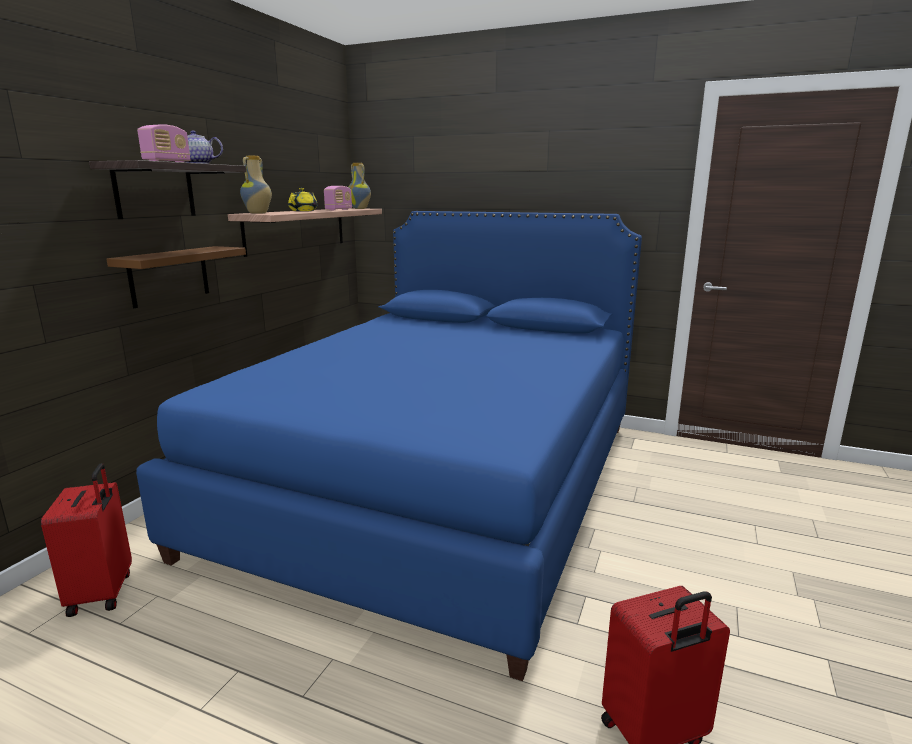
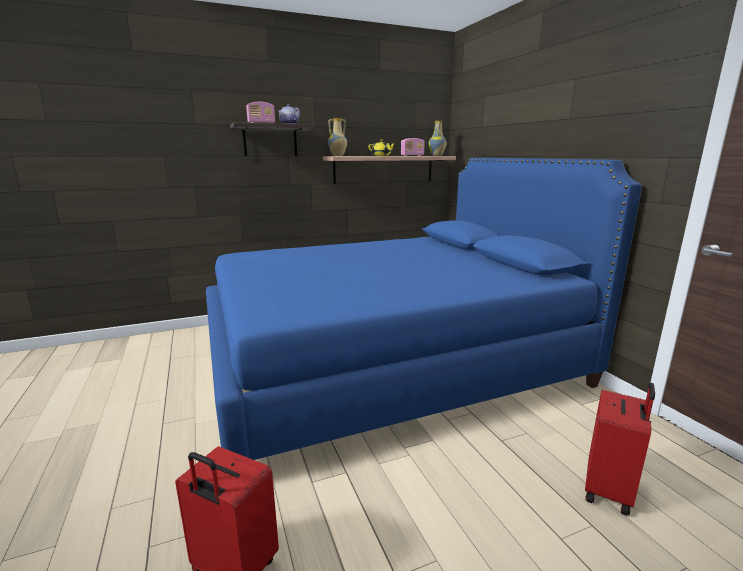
camera: 45 degrees right, 0 degrees up
(103, 593) = (184, 345): red suitcase -> red suitcase (609, 491)
(169, 276) = (275, 190): brown shelf -> none

